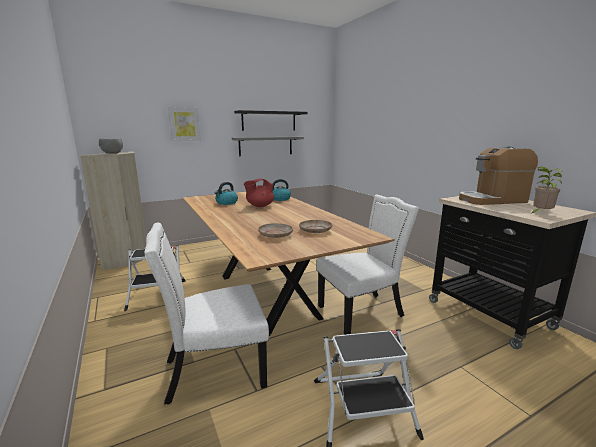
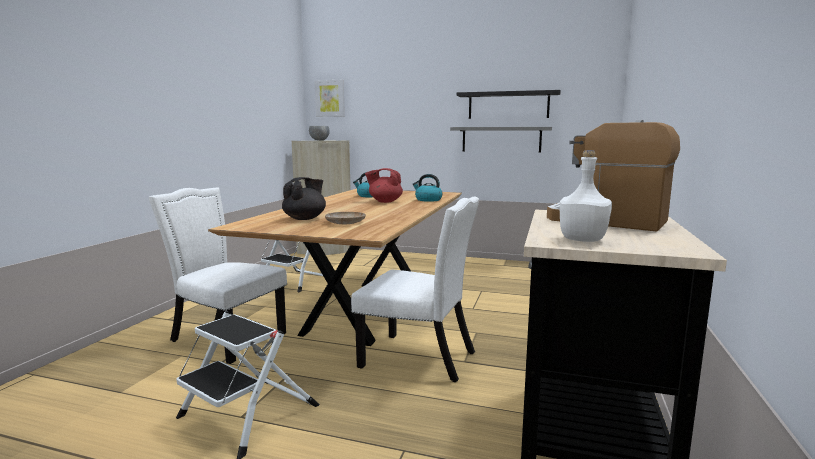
camera: 45 degrees right, 5 degrees down
(184, 124) = (401, 111): picture -> picture (330, 98)
(275, 235) = (305, 218): beige plate -> black teapot
(540, 213) = (582, 239): potted plant -> white bottle

